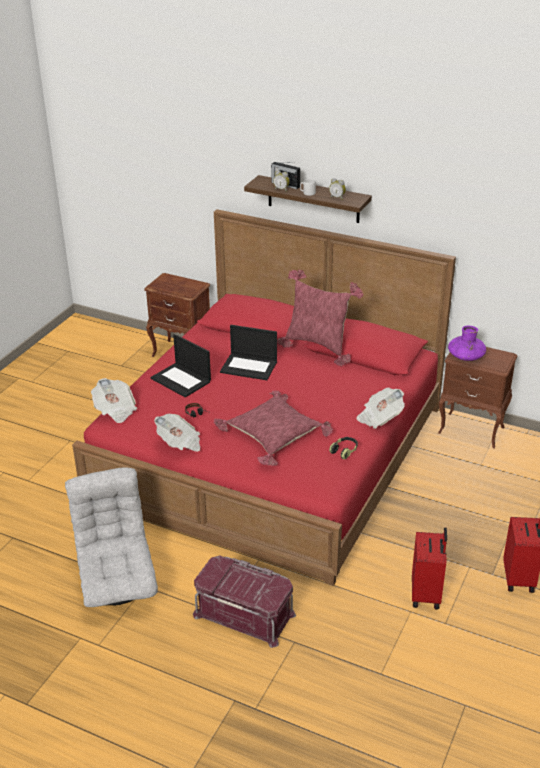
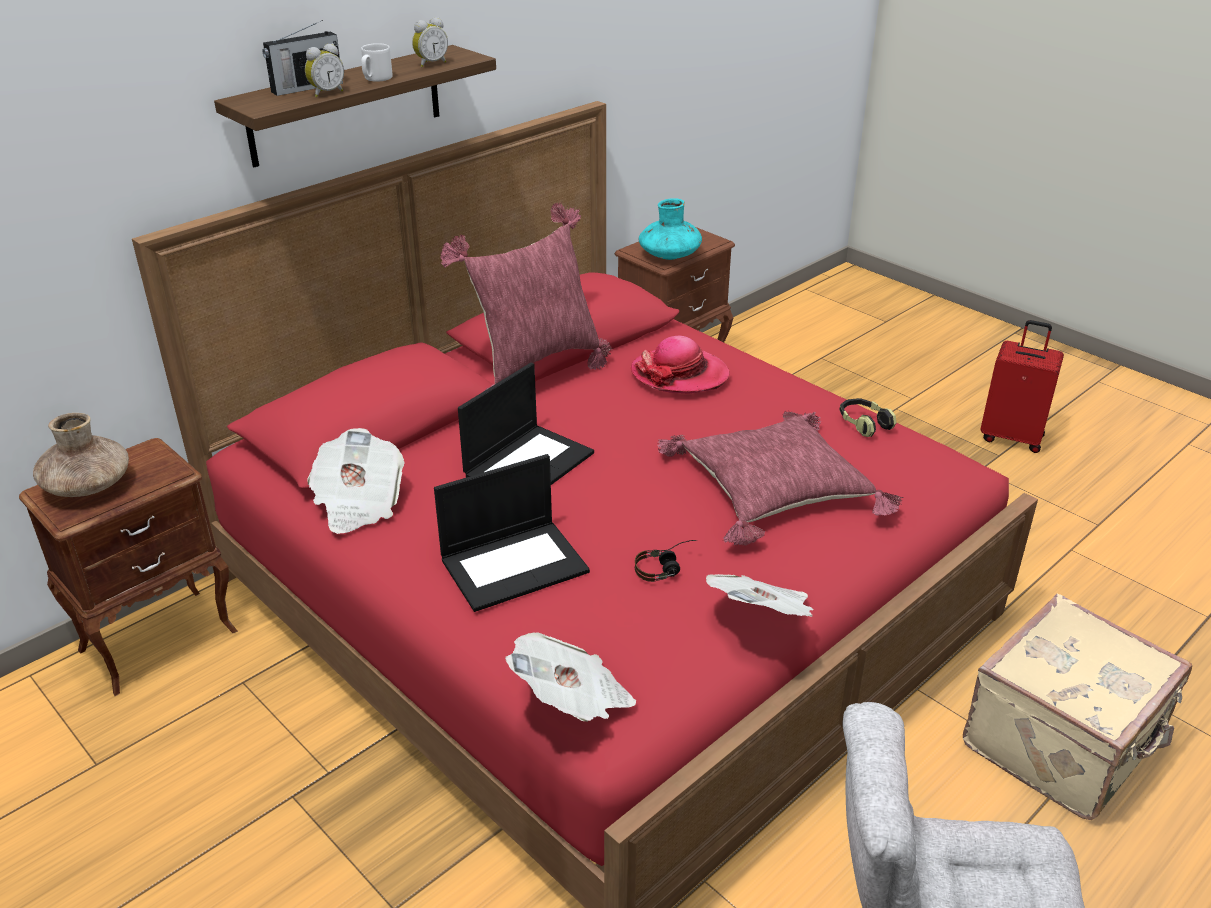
camera: 70 degrees left, 0 degrees up
(172, 282) = (88, 486): none -> brown vase
(245, 613) = (1064, 744): red storage box -> beige suitcase
(350, 389) = (679, 374): none -> hat
(379, 418) = (779, 370): newspaper -> newspaper (358, 503)
(426, 594) = (1035, 524): red suitcase -> none
(465, 357) = (669, 255): purple vase -> turquoise vase

